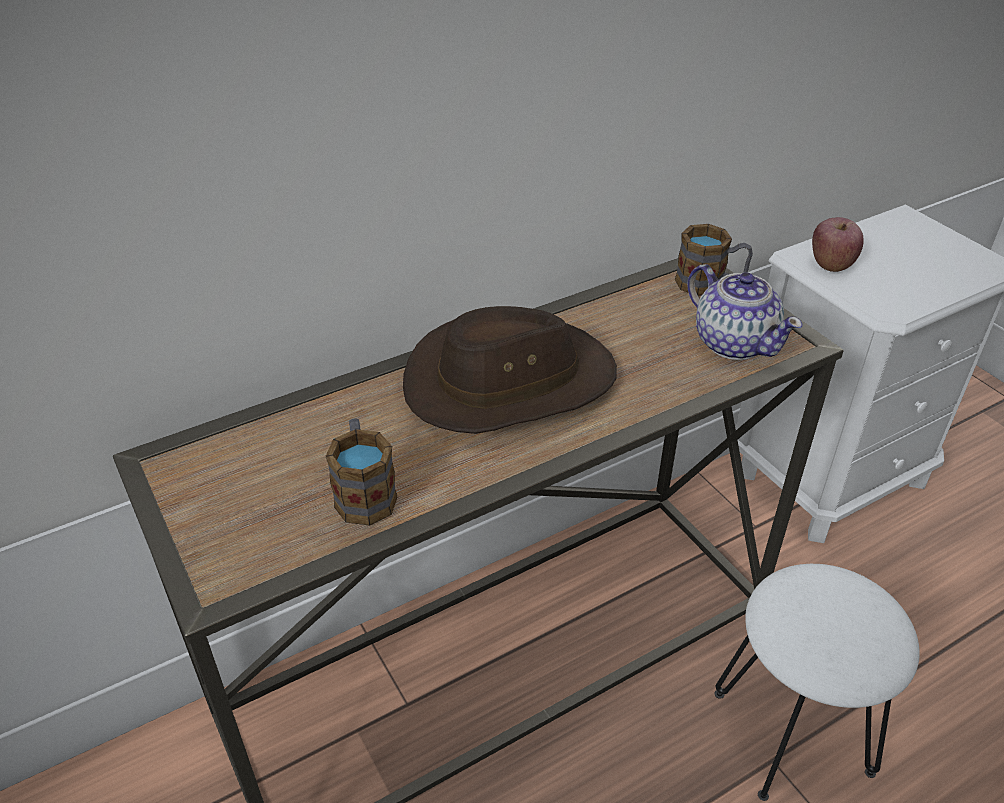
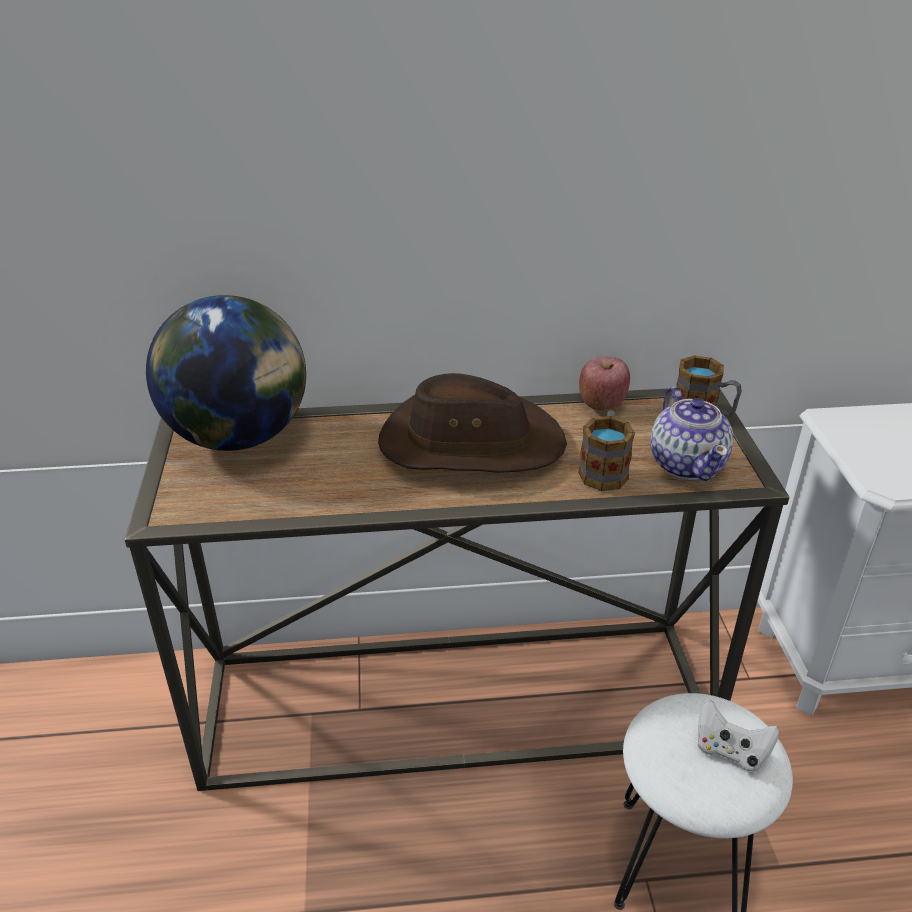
camera: 25 degrees right, 5 degrees down
(237, 453) = (239, 437): none -> globe
(364, 492) = (305, 487): mug -> mug (604, 469)
(831, 264) = (857, 432): apple -> apple (602, 403)
(853, 614) = (730, 751): none -> white game controller

